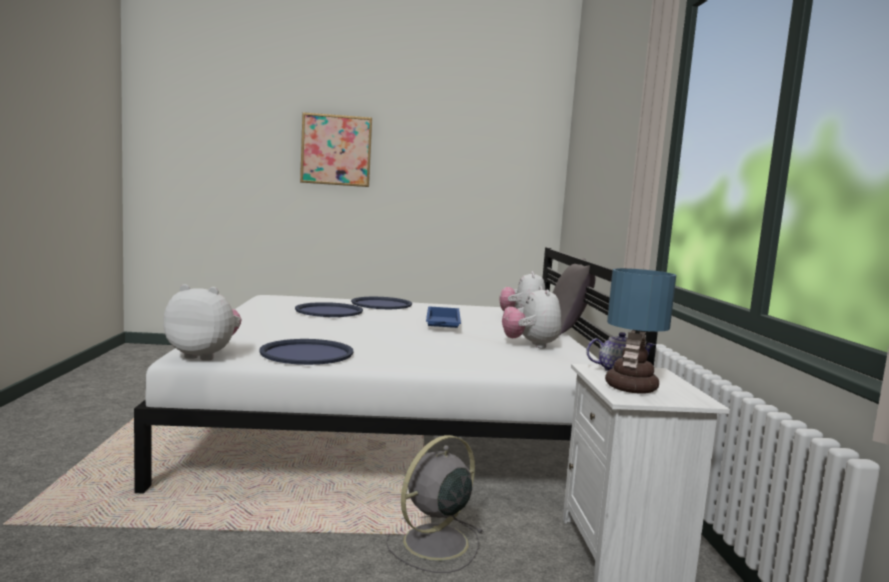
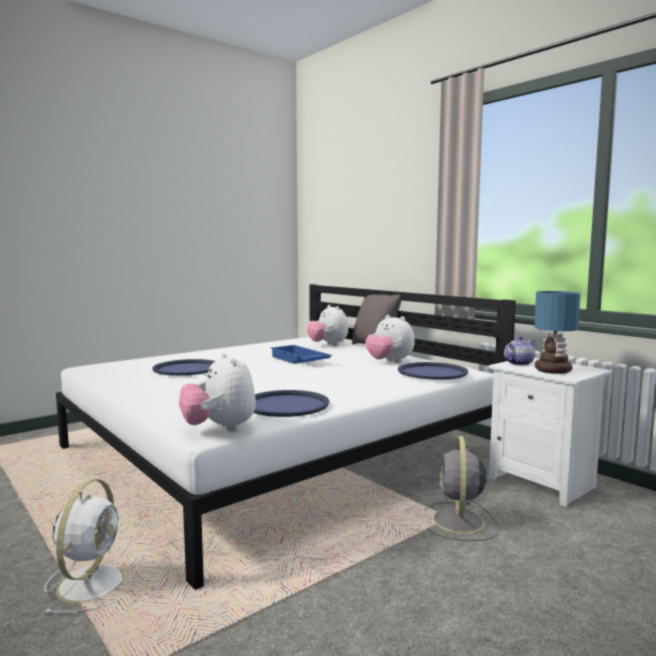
camera: 35 degrees left, 0 degrees up
(99, 460) = (93, 582): none -> white fan
(204, 355) = (220, 429): plush toy -> plush toy turned 90 degrees counterclockwise
(336, 150) = (100, 206): picture -> none
(381, 304) = (205, 354): blue tray -> blue tray (432, 372)

